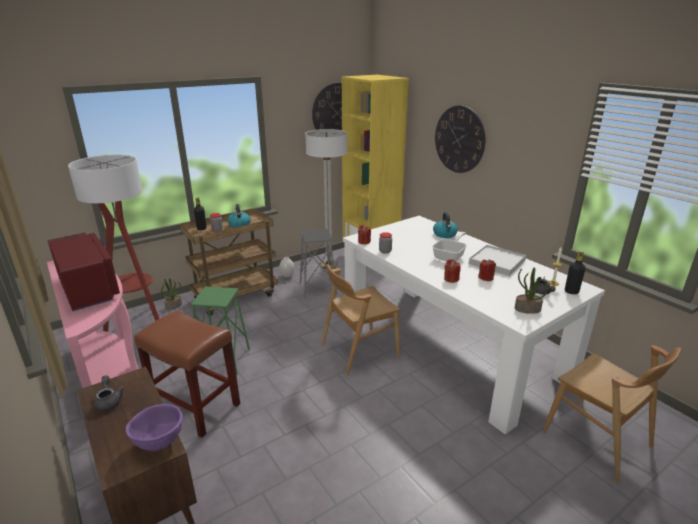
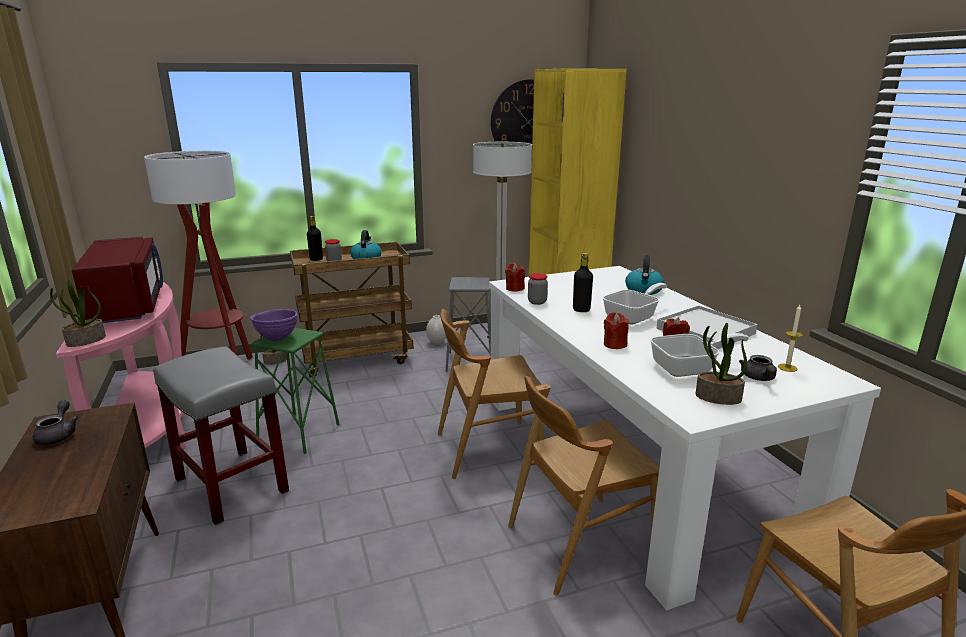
camera: 15 degrees right, 5 degrees down
(82, 324) = (86, 341): none -> potted plant
(160, 443) = (73, 495): purple bowl -> purple bowl (277, 339)
(195, 407) = (230, 485): brown stool -> grey stool
(441, 403) = (579, 542): none -> brown chair
(459, 139) = (687, 153): wall clock -> none
(502, 291) = (689, 368): none -> frying pan
(571, 291) = (814, 383): black bottle -> black bottle (581, 310)

